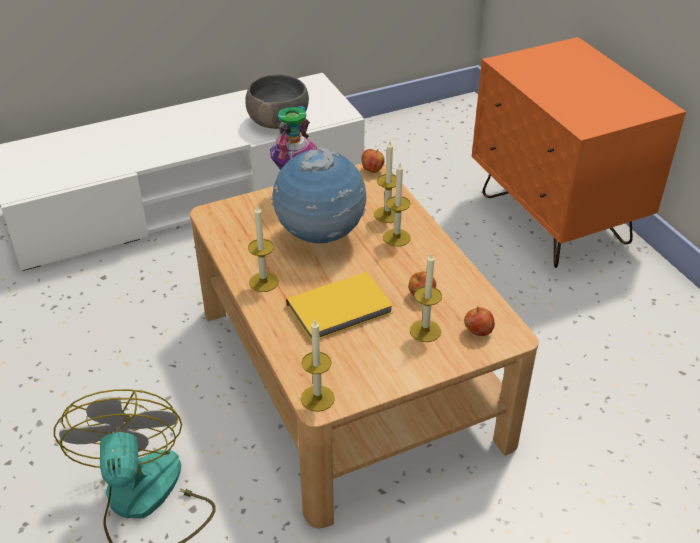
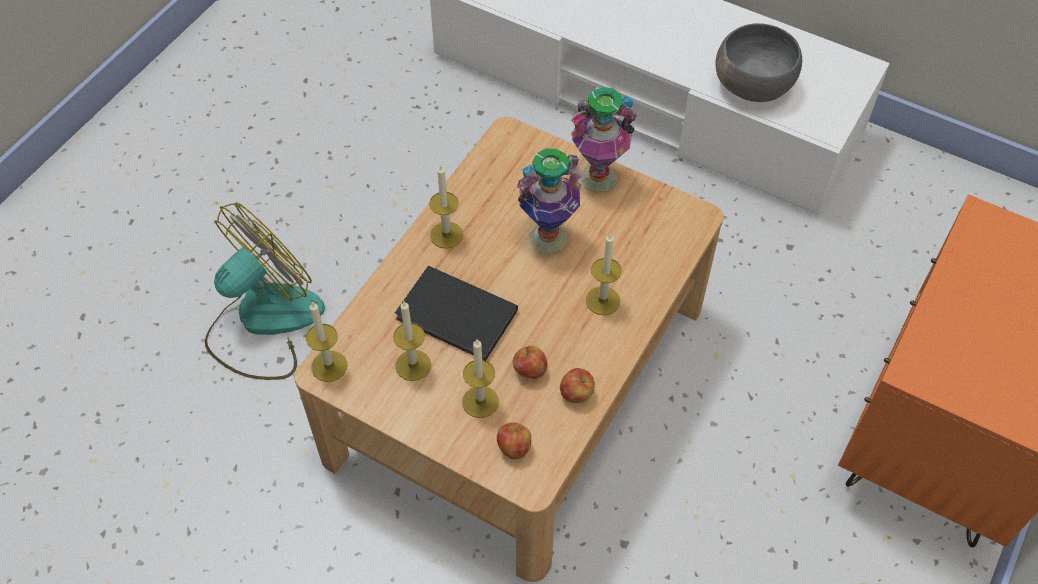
camera: 55 degrees right, 15 degrees up
(320, 237) = (548, 238): globe -> vase
(341, 310) = (456, 317): yellow book -> black book
(372, 170) = (699, 216): apple -> apple (576, 394)
(387, 214) = (633, 272): candle -> candle (413, 365)

